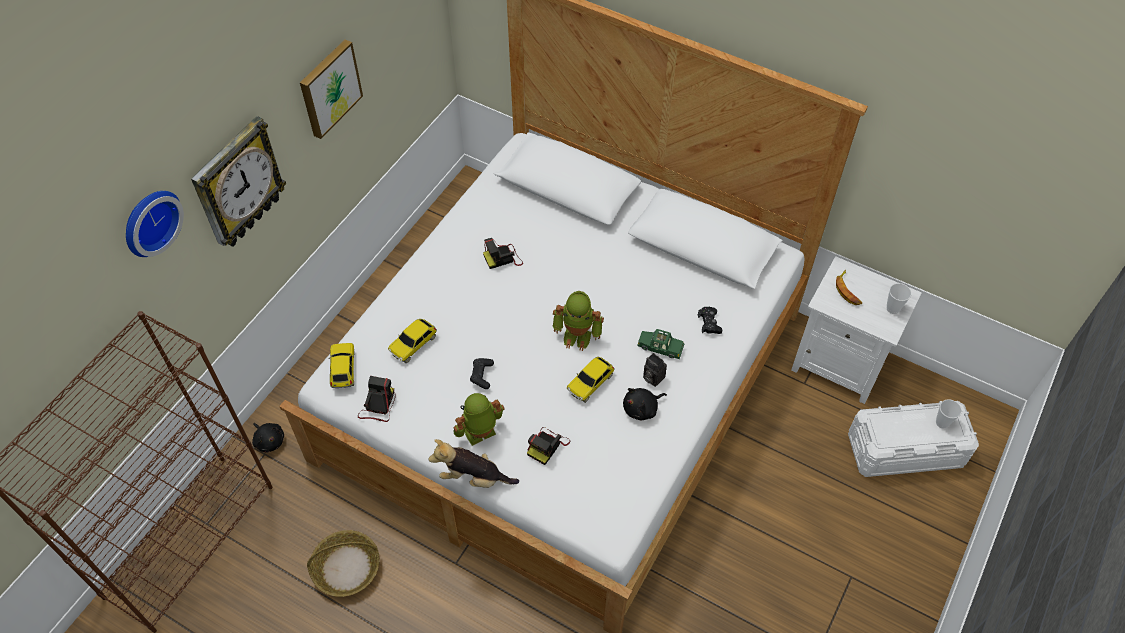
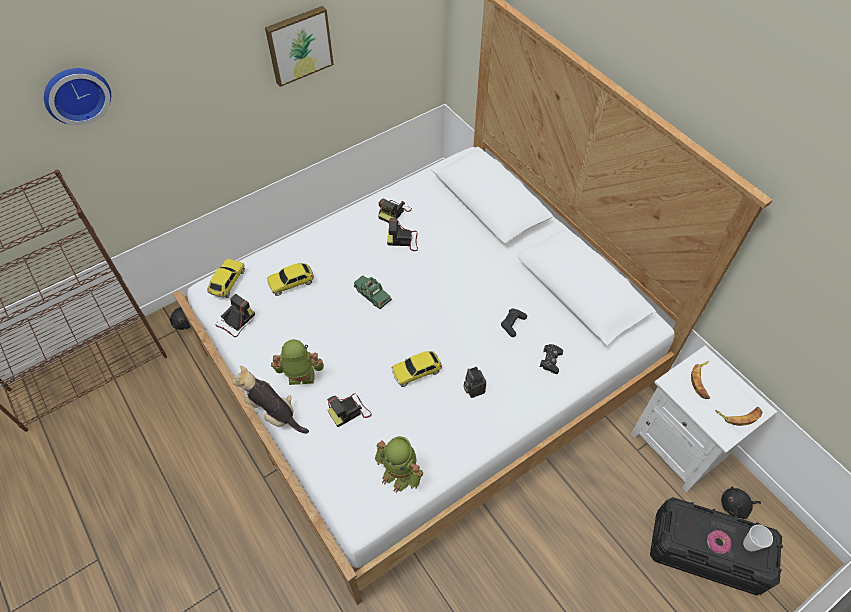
camera: 25 degrees right, 0 degrees up
(238, 184) = (184, 96): wall clock -> none
(347, 568) = (182, 443): basket -> none
(476, 232) = (394, 212): none -> camera
(482, 375) = (330, 329): black game controller -> black game controller (512, 324)
(578, 335) = (428, 327): toy robot -> toy robot (400, 474)
(642, 409) = (449, 413): black plush toy -> black plush toy (735, 506)
(660, 347) = (494, 365): green toy car -> green toy car (372, 294)
(892, 309) = (739, 415): cup -> banana
(906, 450) = (707, 552): white storage box -> black storage box
(916, 433) = (717, 543): none -> donut

